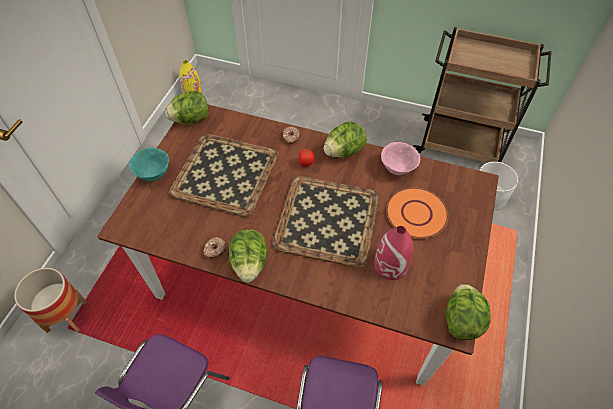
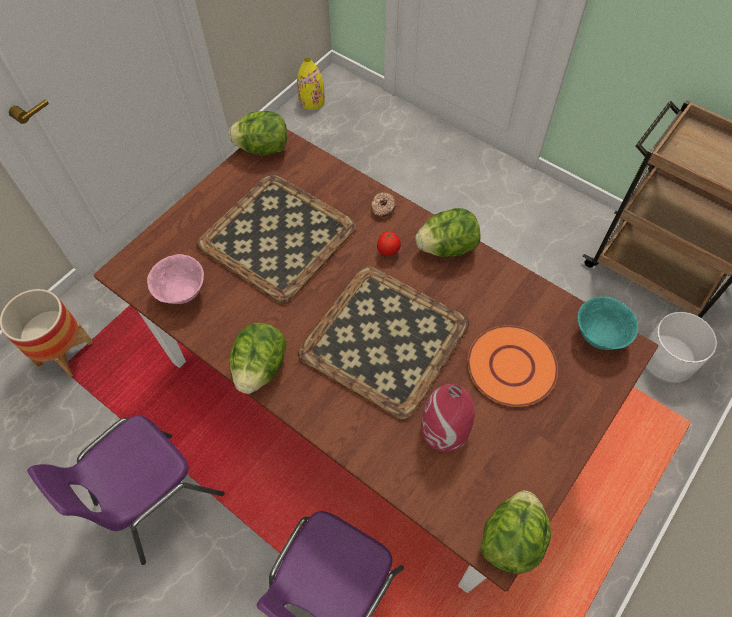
camera: 20 degrees right, 5 degrees up
(153, 174) = (189, 211): turquoise bowl -> turquoise bowl (599, 335)
(215, 250) = (225, 335): donut -> none
(397, 169) = (512, 294): pink bowl -> pink bowl (182, 293)

